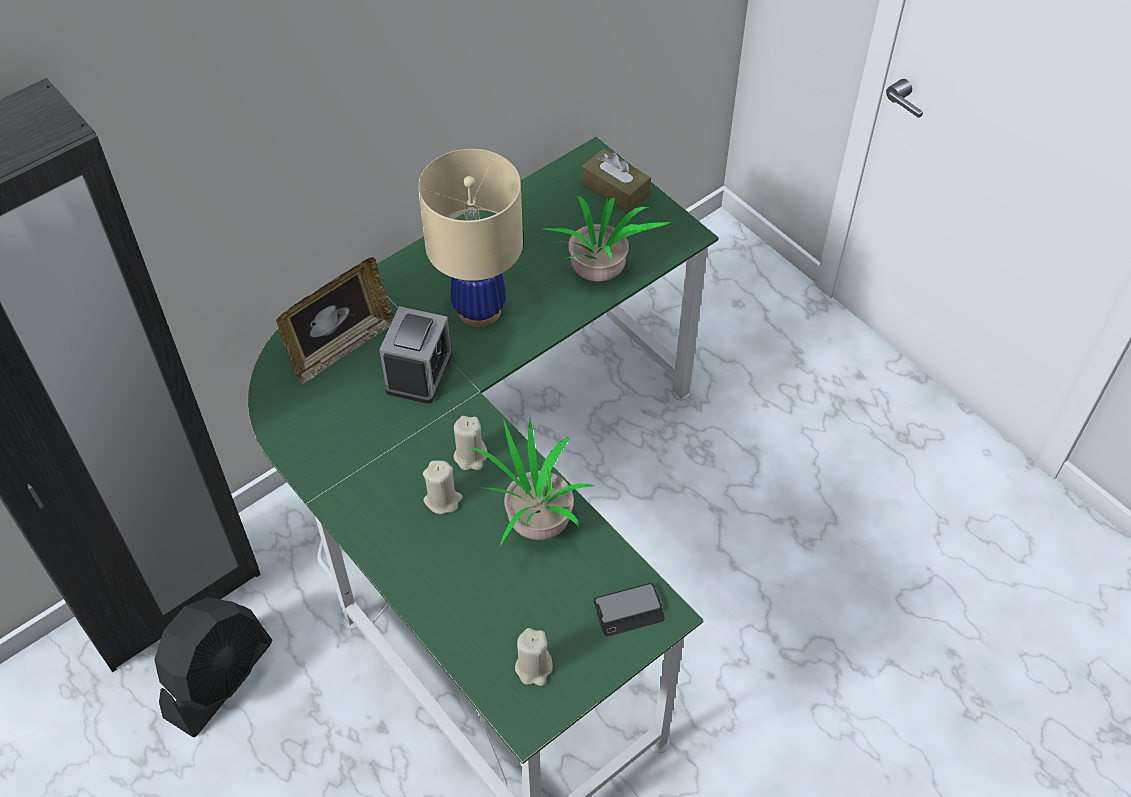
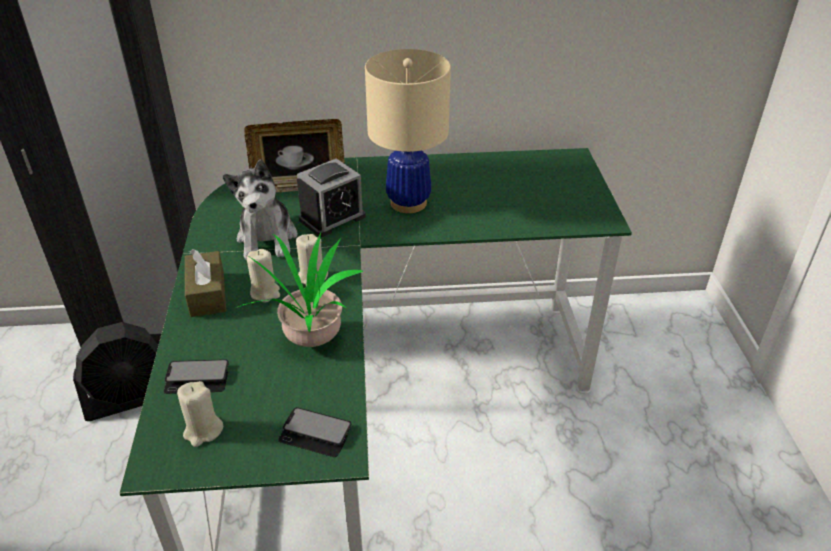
camera: 35 degrees right, 15 degrees down
(378, 435) = (267, 238): none -> plush toy
(475, 625) = (197, 378): none -> phone
(599, 276) = (513, 218): potted plant -> none
(615, 191) = (573, 179): brown tissue box -> brown tissue box (207, 294)

